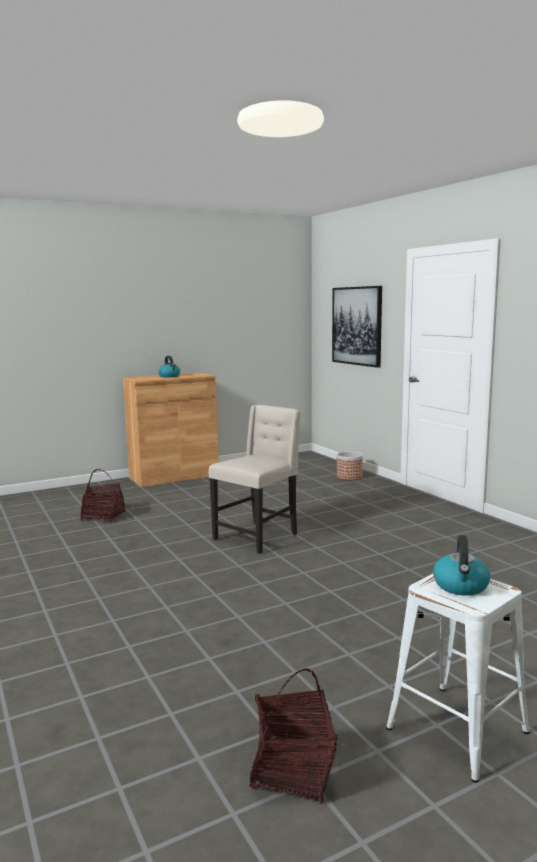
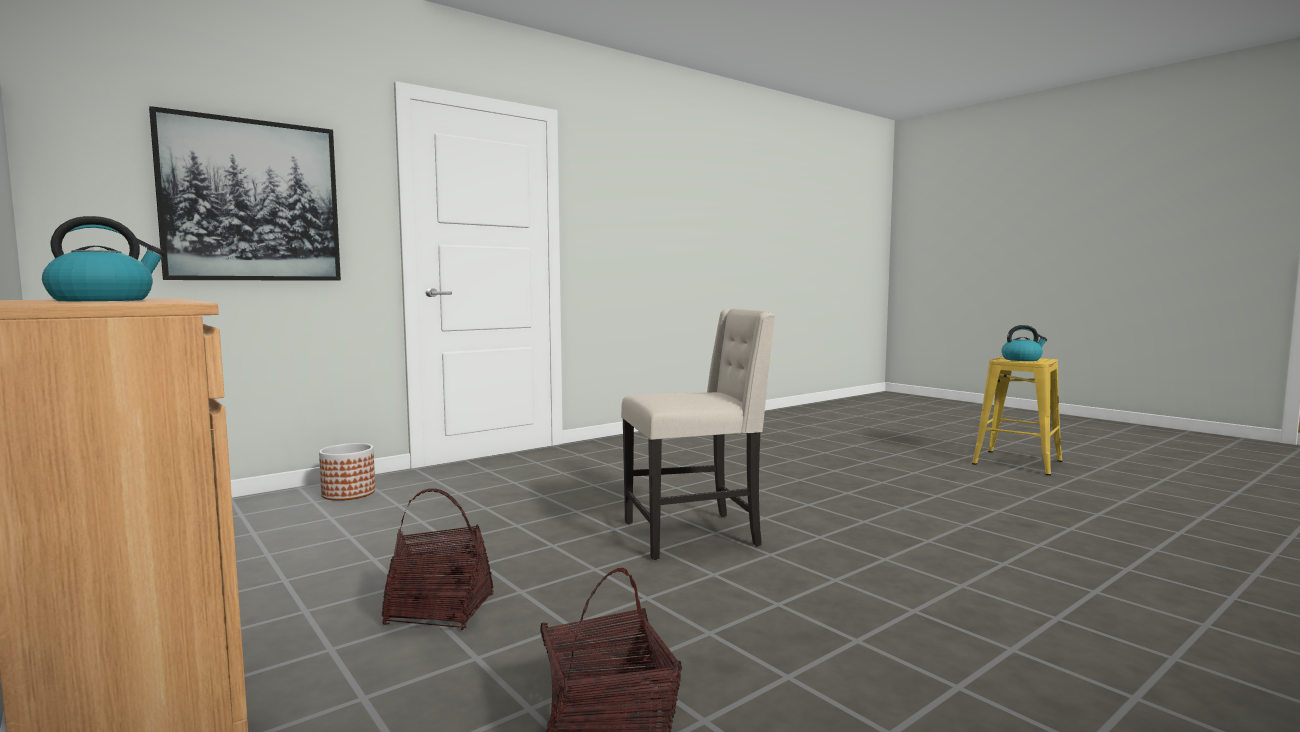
camera: 100 degrees left, 5 degrees down
(257, 537) = (694, 534): beige chair -> beige chair turned 135 degrees clockwise
(294, 771) = (1146, 493): basket -> basket (440, 610)
(456, 730) = (1018, 462): white stool -> yellow stool

